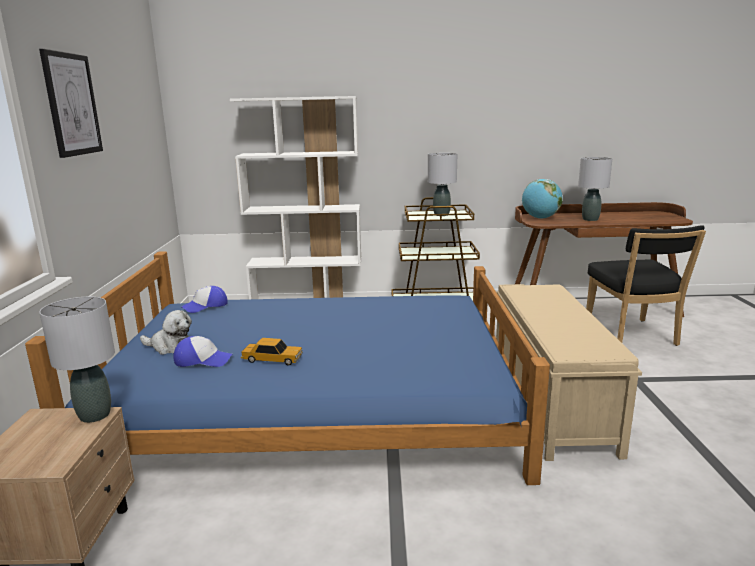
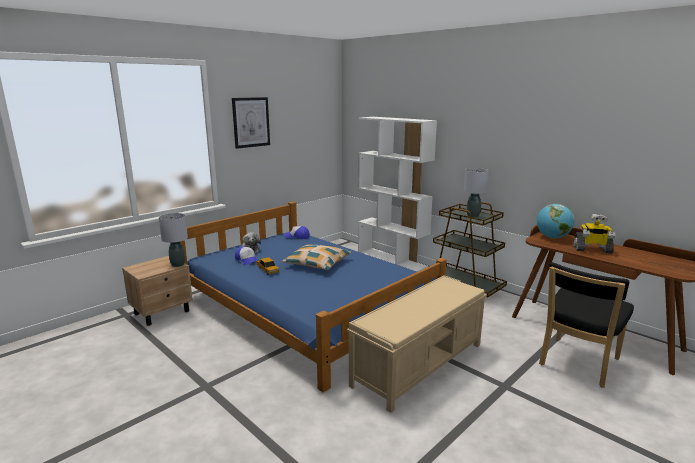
camera: 45 degrees right, 0 degrees up
(322, 326) = (317, 263): none -> pillow
(590, 219) = (592, 249): grey table lamp -> toy robot

